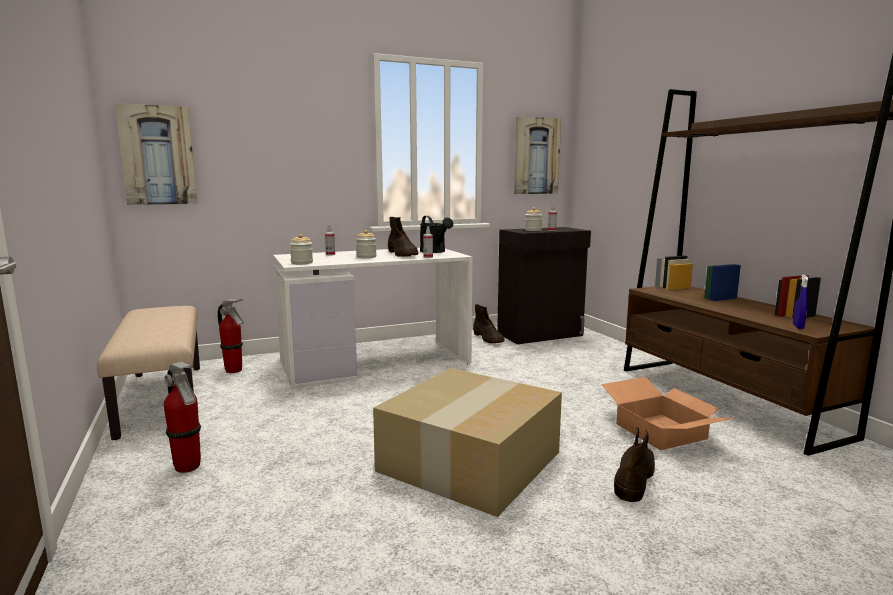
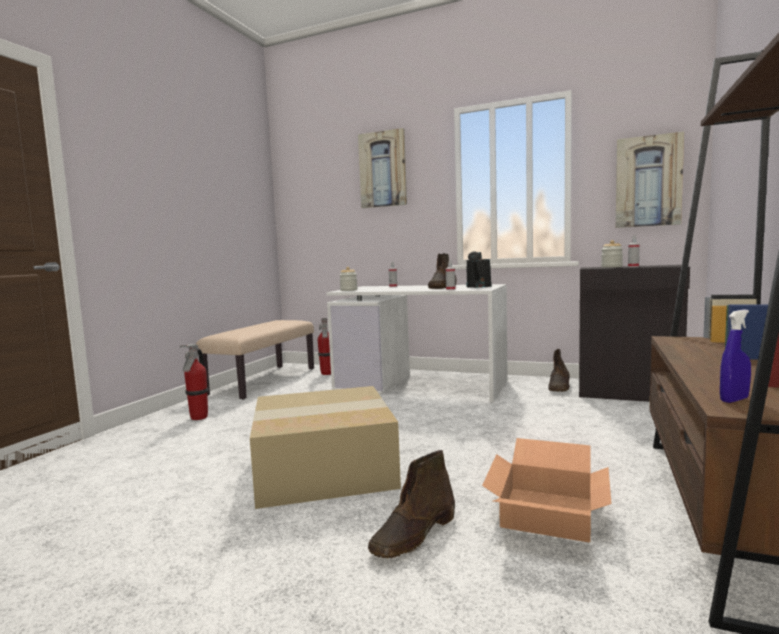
camera: 45 degrees right, 5 degrees down
(158, 155) = (303, 215): picture -> picture (383, 169)
(366, 257) = (407, 288): jar -> none
(634, 477) = (414, 535): brown boot -> brown boot turned 150 degrees clockwise

